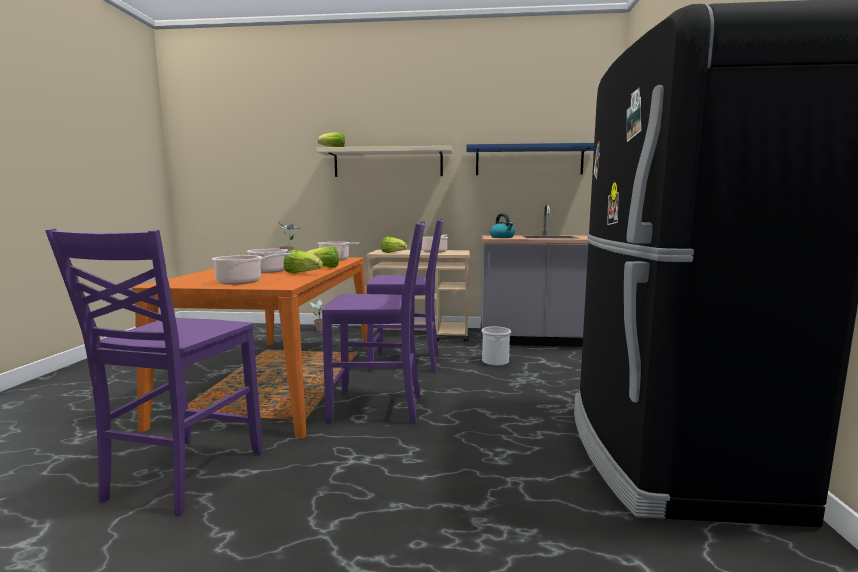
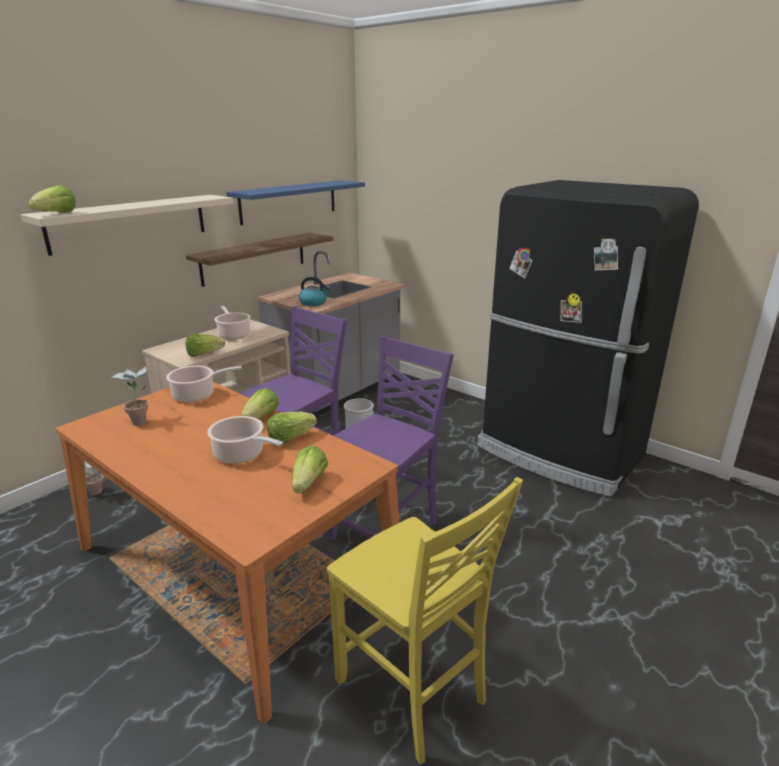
camera: 55 degrees left, 15 degrees up
(182, 475) = (413, 692): purple chair -> yellow chair
(242, 282) = (309, 483): cooking pot -> lettuce
(486, 203) = (254, 258): none -> brown shelf

